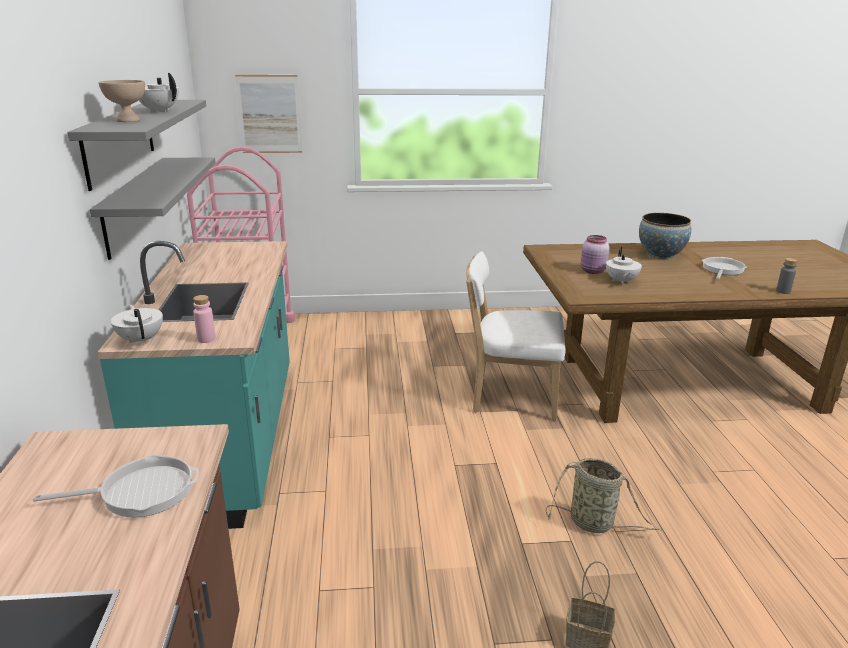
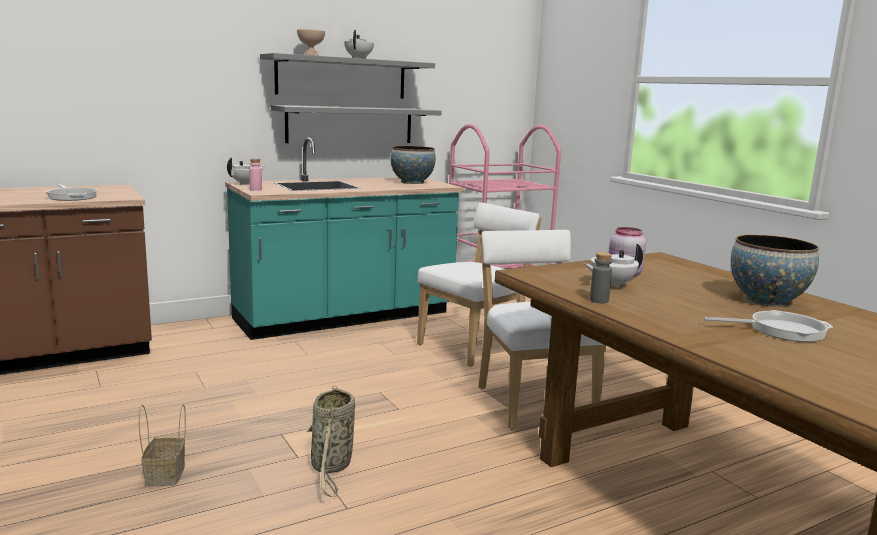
camera: 65 degrees right, 10 degrees down
(230, 254) = (412, 182): none -> bowl
(269, 114) = (574, 100): picture -> none
(379, 388) = (475, 346): none -> white chair
(783, 291) = (756, 363): grey bottle -> grey bottle (599, 300)

